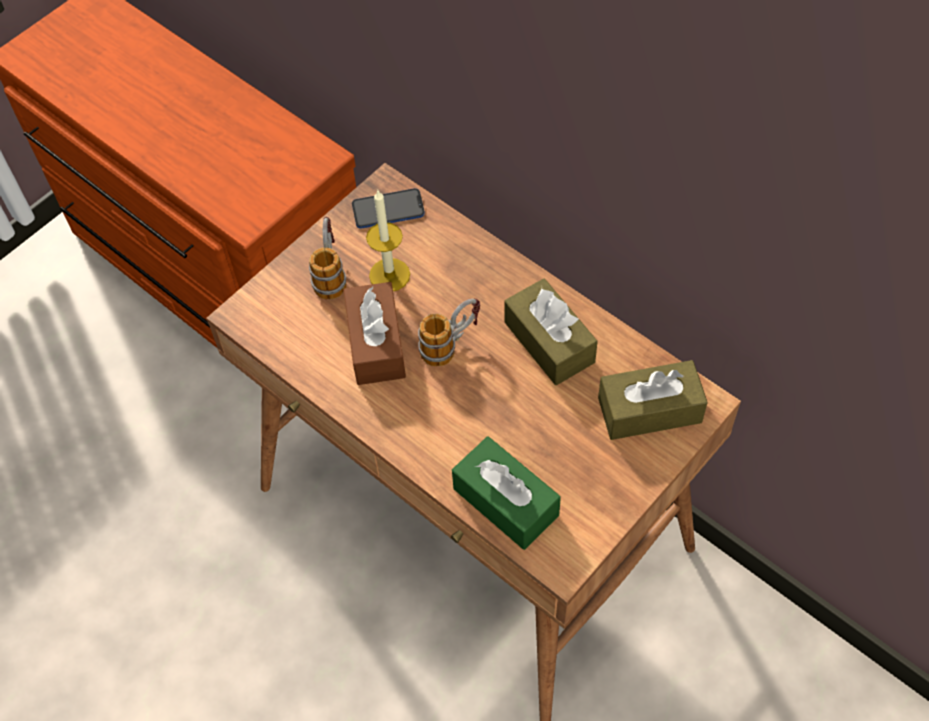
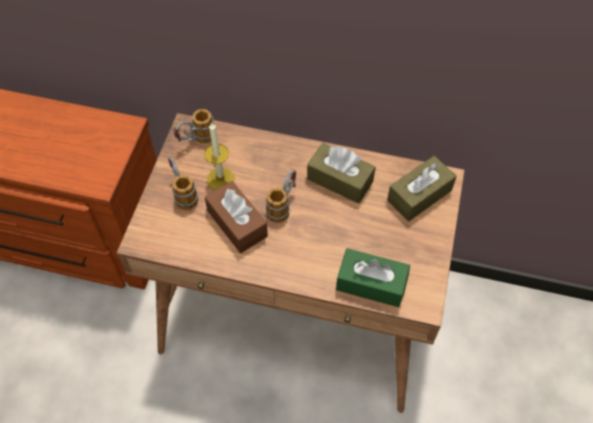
camera: 30 degrees left, 0 degrees up
(388, 210) = (196, 140): phone -> mug

